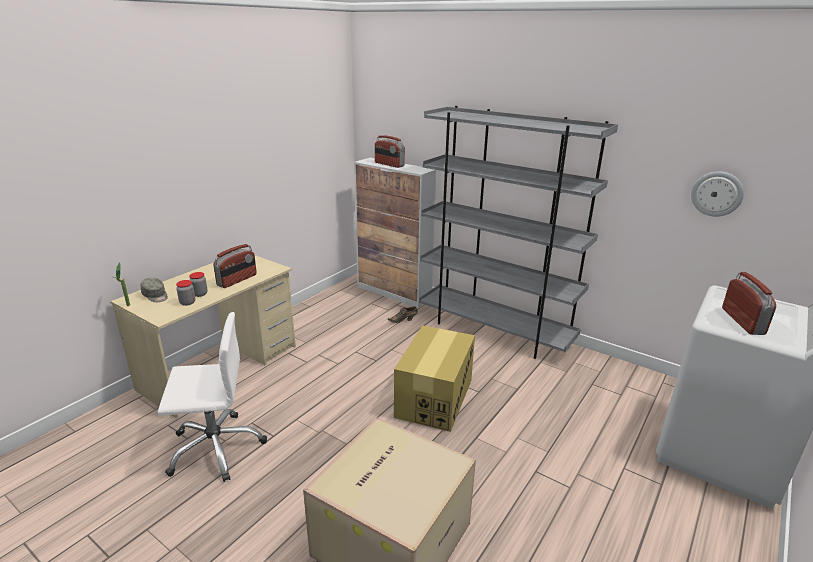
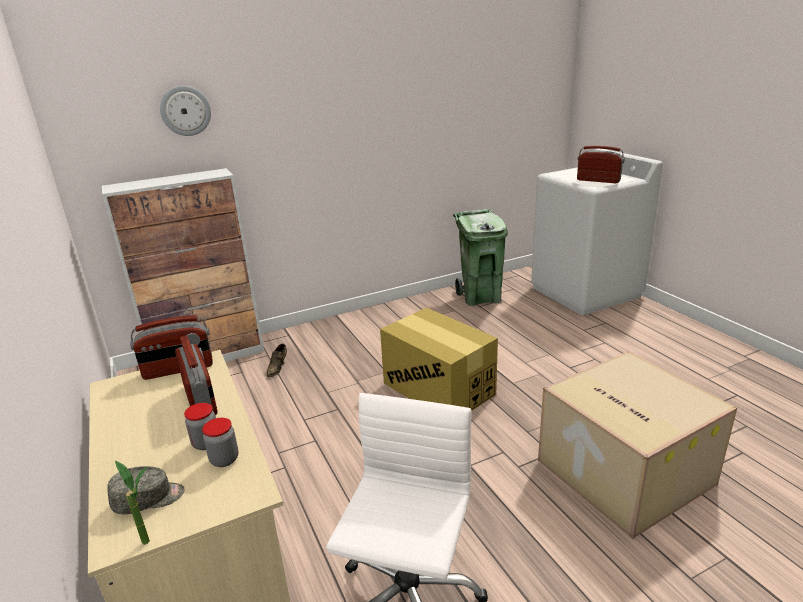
camera: 60 degrees left, 0 degrees up
(389, 164) = (160, 181): radio -> radio (178, 369)
(494, 331) = (360, 322): grey bookcase -> none
(609, 380) = (480, 297): none -> green trash can
(717, 194) = (495, 109): wall clock -> wall clock (185, 111)

